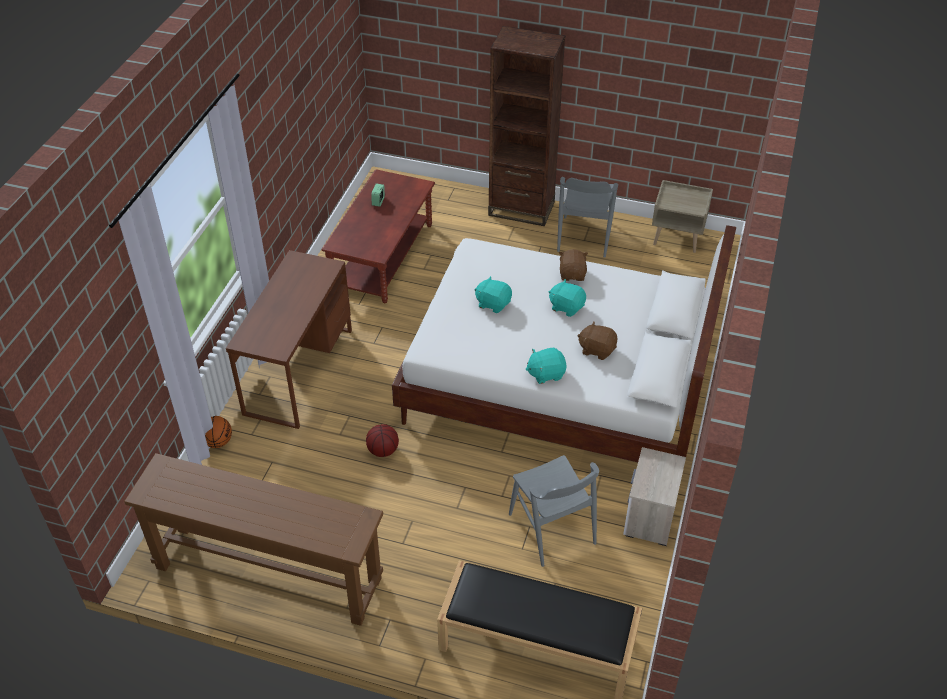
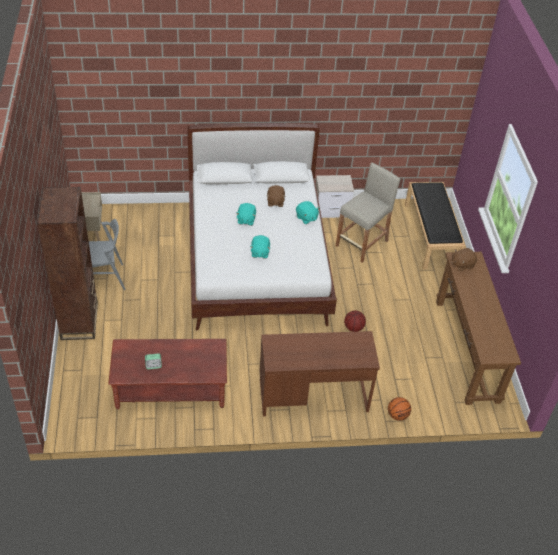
camera: 115 degrees left, 0 degrees up
(552, 529) = (362, 243): grey chair -> beige stool
(572, 274) = (214, 223): brown plush toy -> brown plush toy (462, 264)

